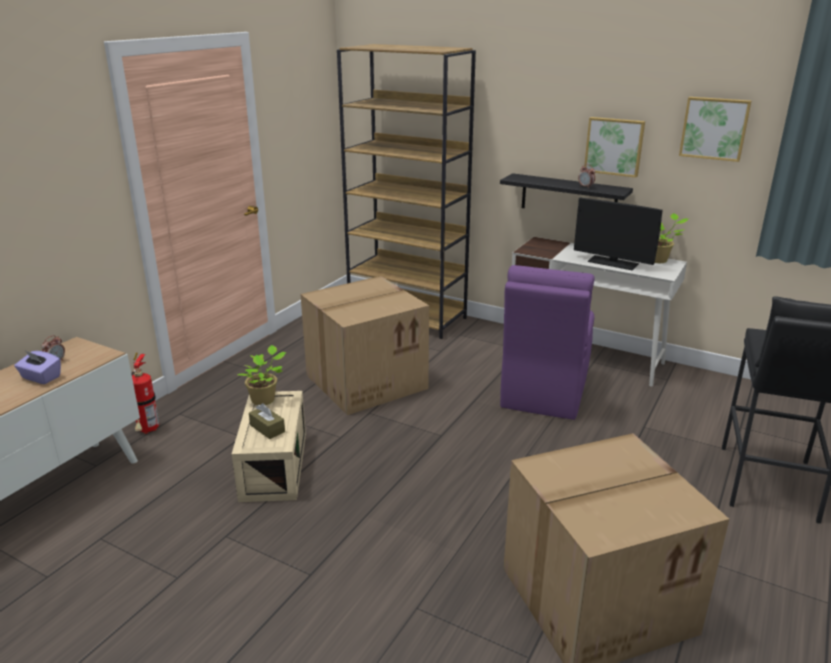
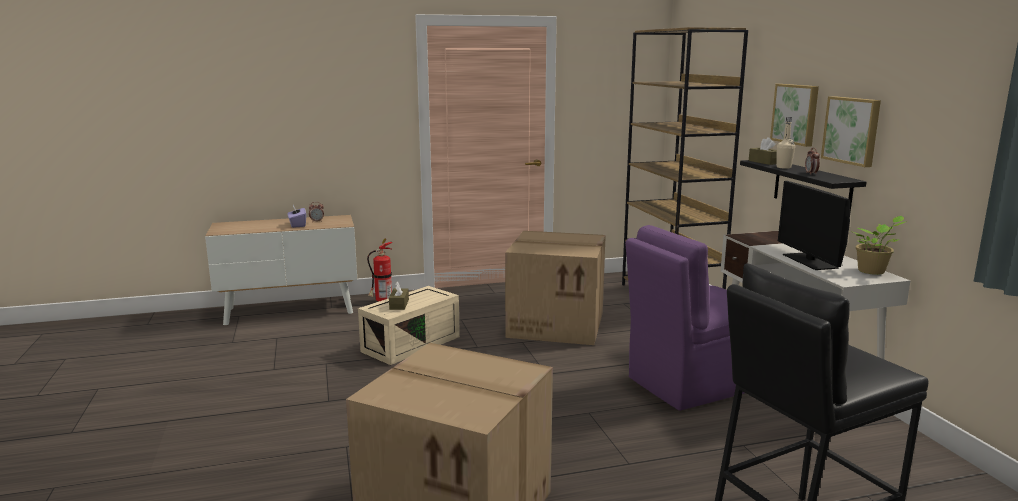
camera: 45 degrees right, 10 degrees down
(265, 400) = (428, 292): potted plant -> none
(522, 178) = (764, 162): none -> brown tissue box
(550, 183) = (783, 167): none -> beige bottle
(714, 128) = (947, 108): picture -> picture (796, 114)

